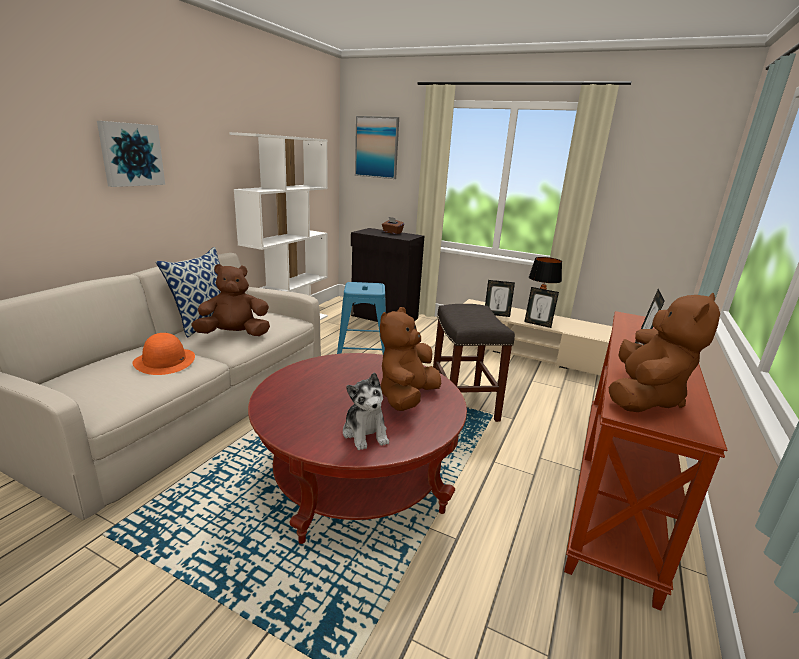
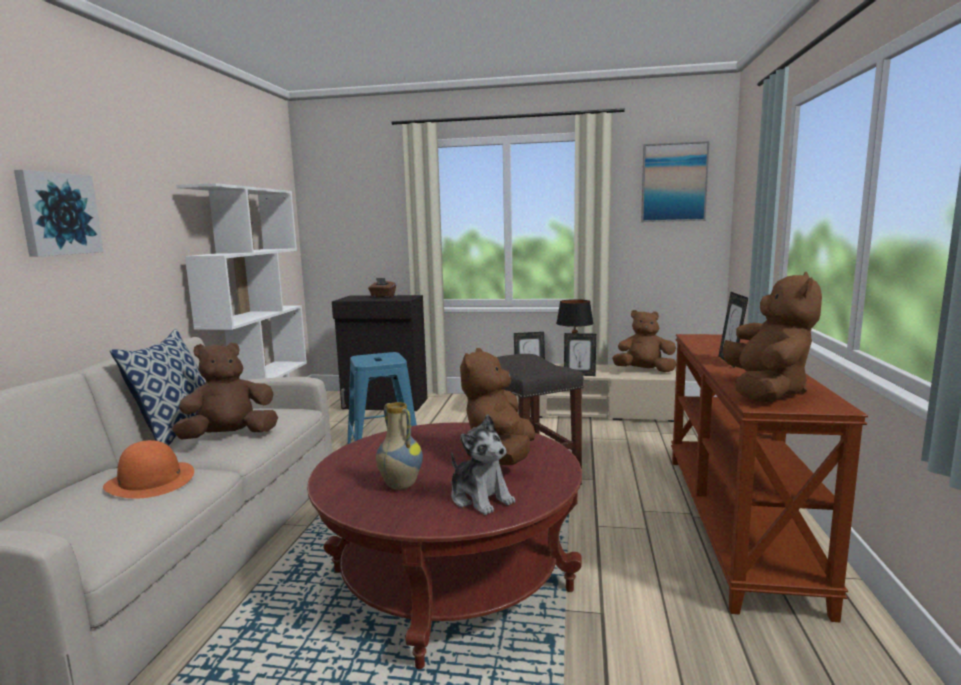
camera: 15 degrees left, 10 degrees down
(315, 406) = (399, 485): none -> vase
(377, 147) = (346, 199): picture -> picture (674, 182)
(598, 330) = (644, 371): none -> brown plush toy

